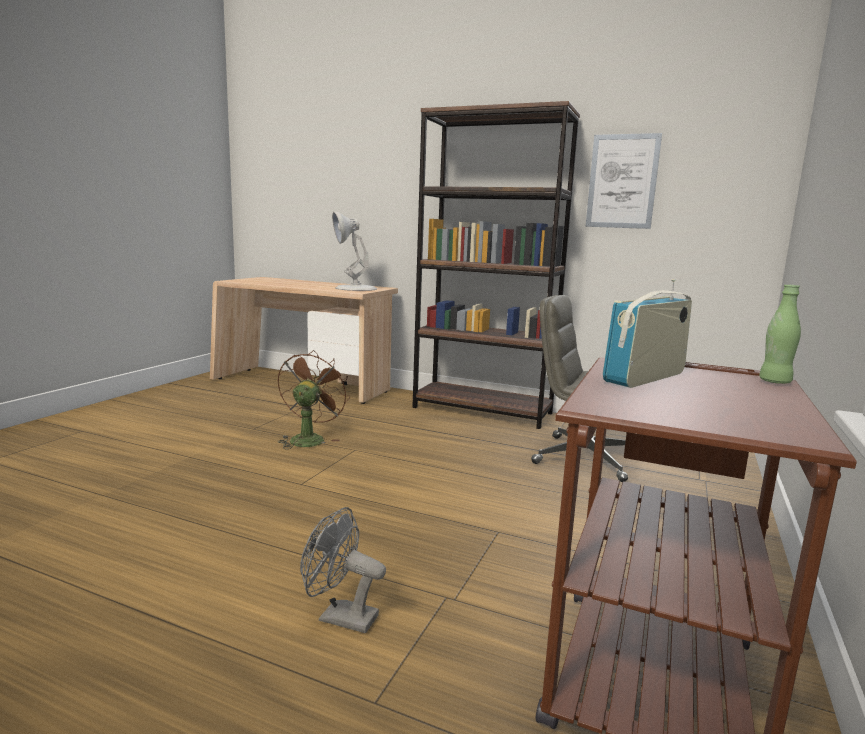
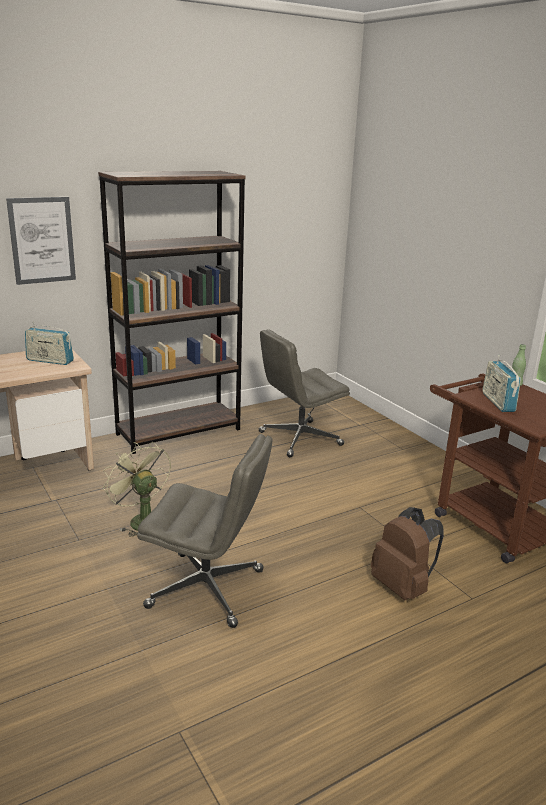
camera: 55 degrees left, 10 degrees up
(223, 494) = (207, 589): none -> grey office chair
(309, 438) = (141, 520): brown fan -> green fan
(340, 617) = (403, 587): grey fan -> brown backpack
(355, 288) = (50, 361): white table lamp -> radio
(622, 181) = (252, 224): picture -> picture (42, 240)

